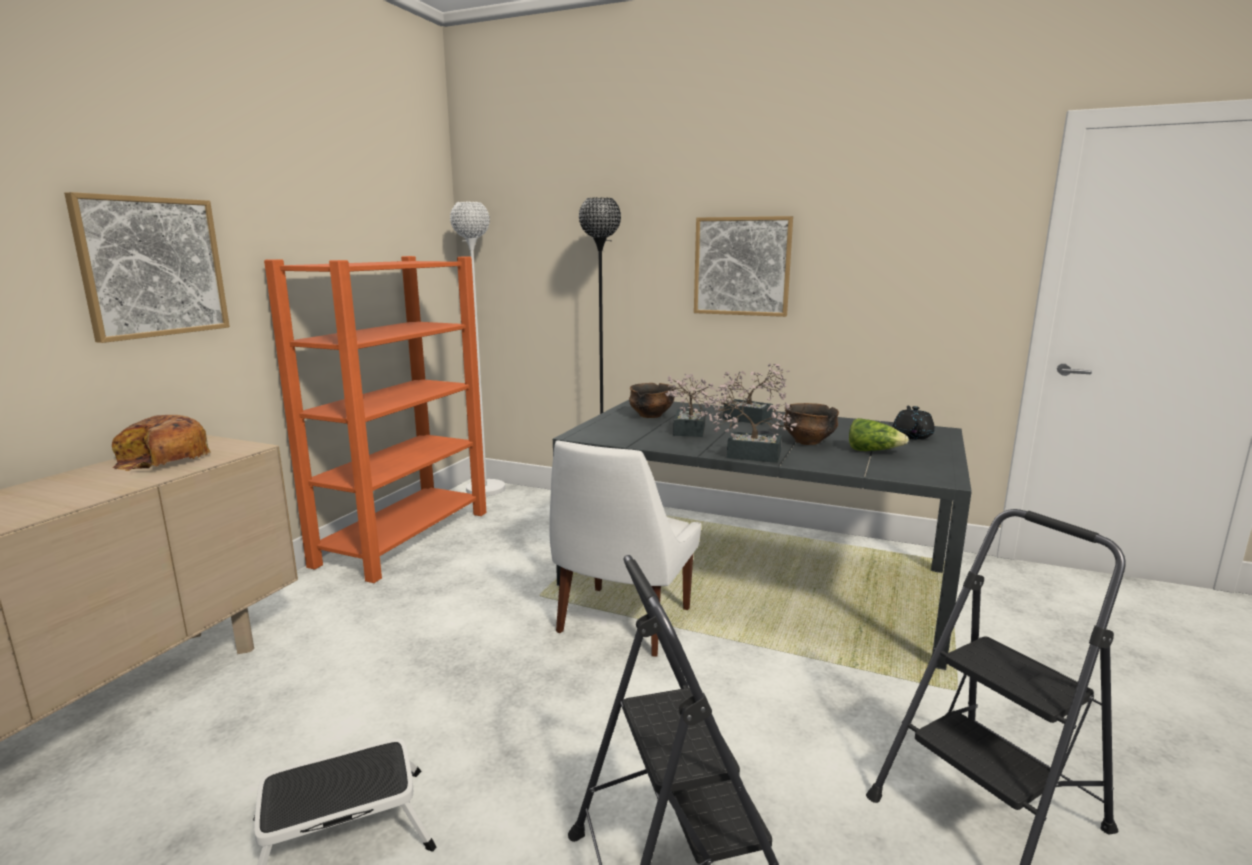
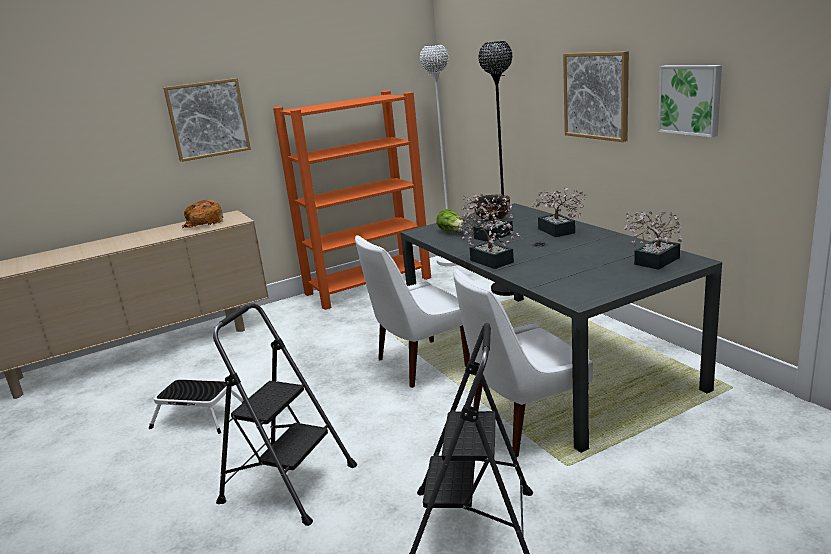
camera: 40 degrees right, 5 degrees up
(808, 442) = (554, 256): bowl -> none
(845, 659) = (522, 425): none -> white chair
(873, 451) = (585, 270): lettuce -> lettuce (452, 231)
(877, 267) = (690, 99): none -> picture
(912, 436) = (653, 262): black teapot -> potted plant

